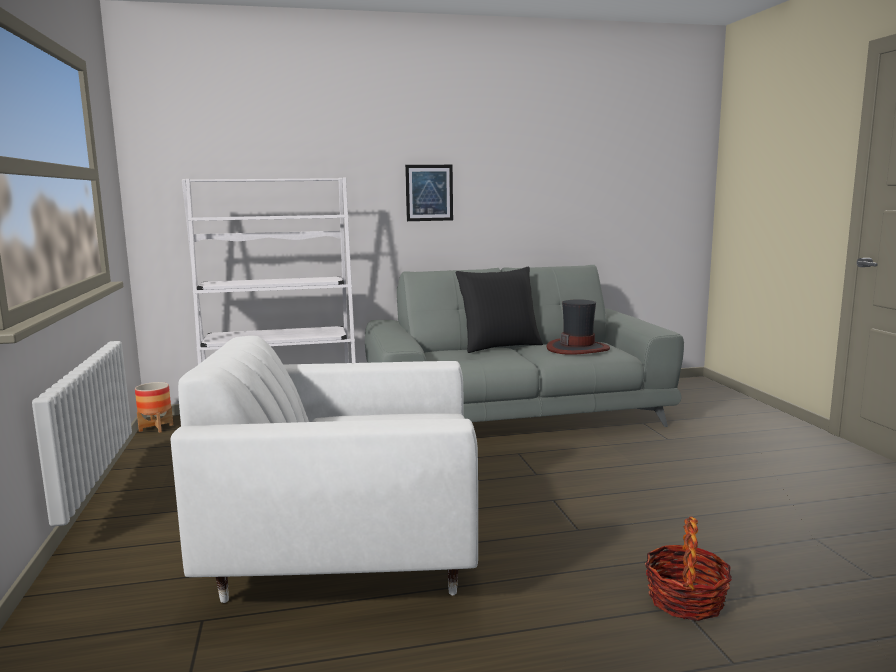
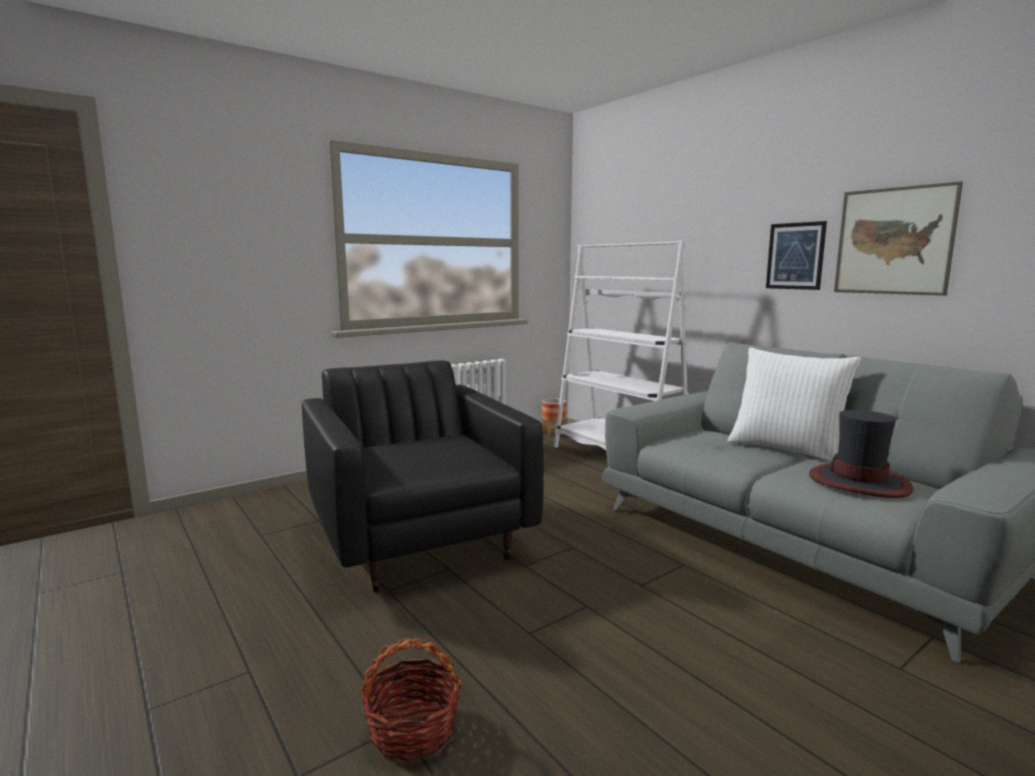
camera: 65 degrees right, 0 degrees up
(347, 552) = (417, 537): white armchair -> black armchair
(499, 346) = (786, 449): black pillow -> white pillow
(501, 182) = (893, 241): none -> picture

